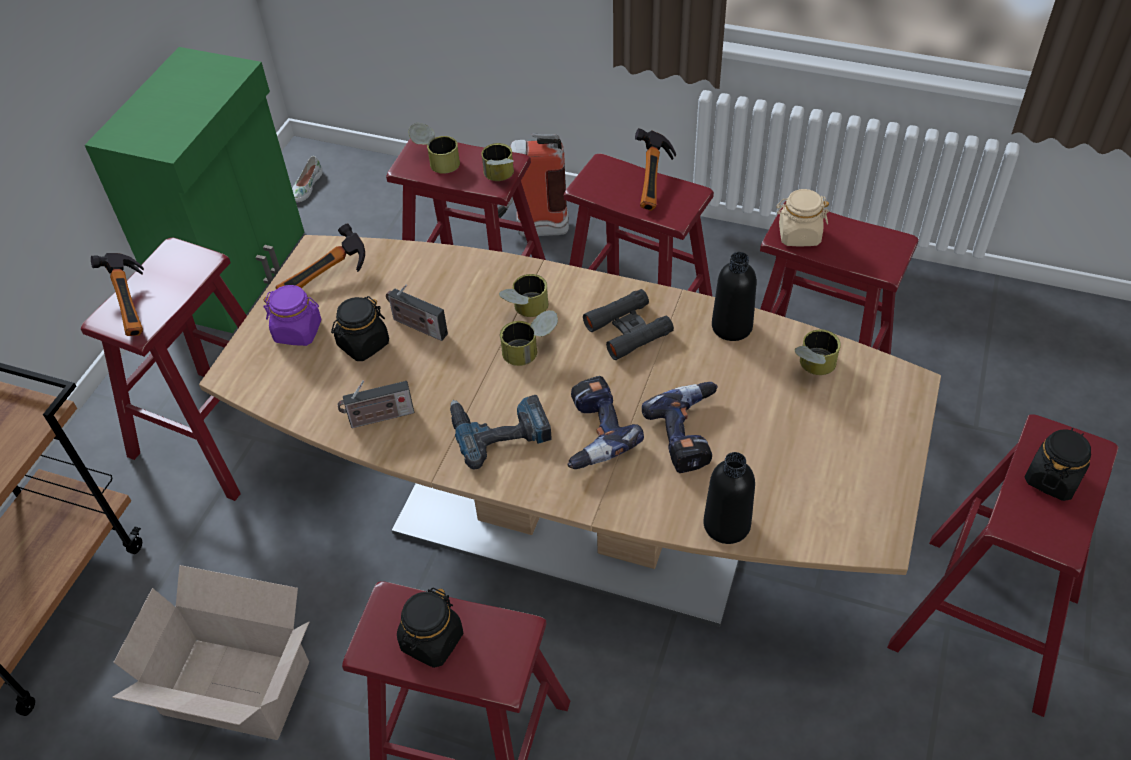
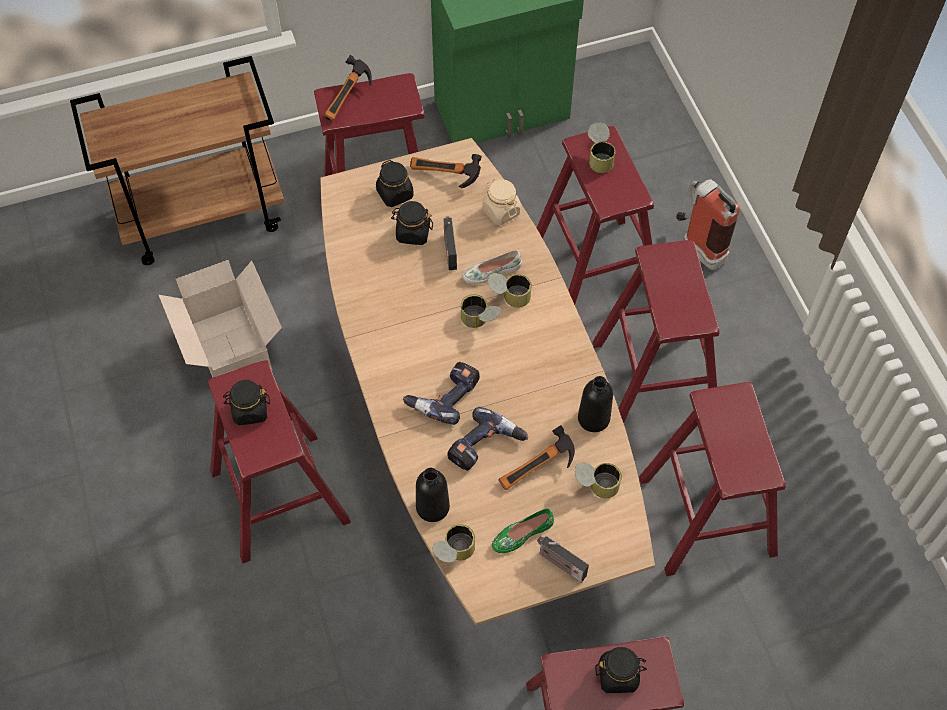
camera: 50 degrees right, 10 degrees up
(298, 331) = (395, 194): purple jar -> black jar
(306, 187) = (610, 87): white shoe -> white shoe (491, 271)
(378, 418) = (367, 280): radio -> radio (560, 564)
(499, 177) = (616, 202): can -> can (453, 553)
(499, 430) = (407, 346): power drill -> none
(628, 330) = (541, 362): black binoculars -> none
(656, 182) = (694, 293): hammer -> hammer (538, 472)
(799, 235) = (718, 409): beige jar -> beige jar (501, 211)
(823, 462) = (522, 533): none -> green shoe

